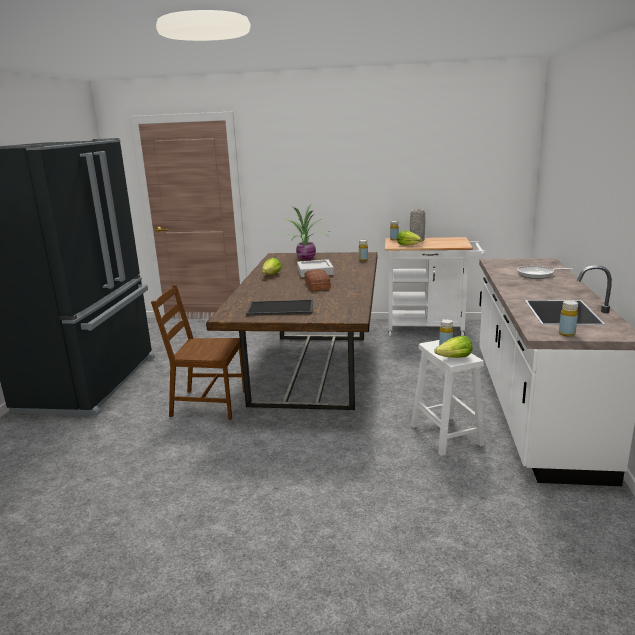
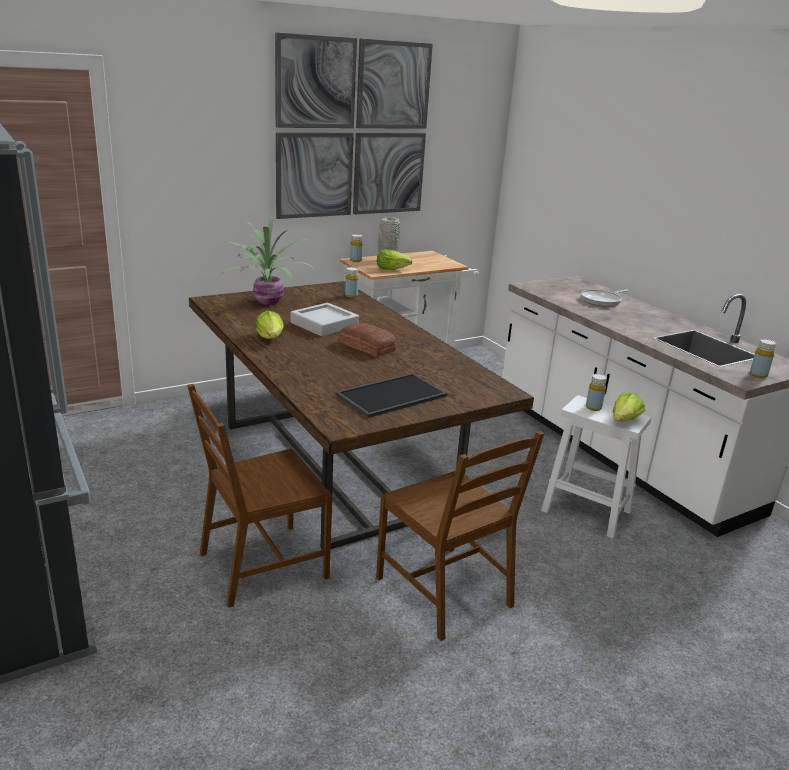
camera: 40 degrees left, 5 degrees up
(282, 446) = (446, 591): none -> brown chair
(395, 147) = (353, 130): none -> picture

